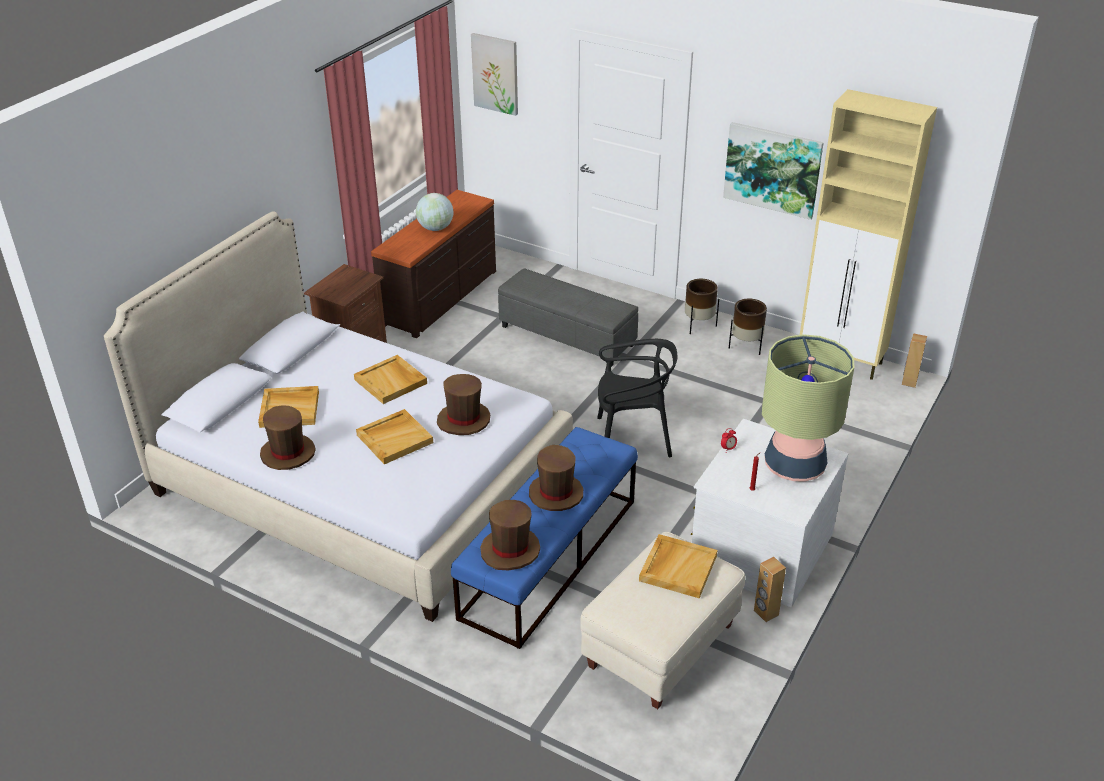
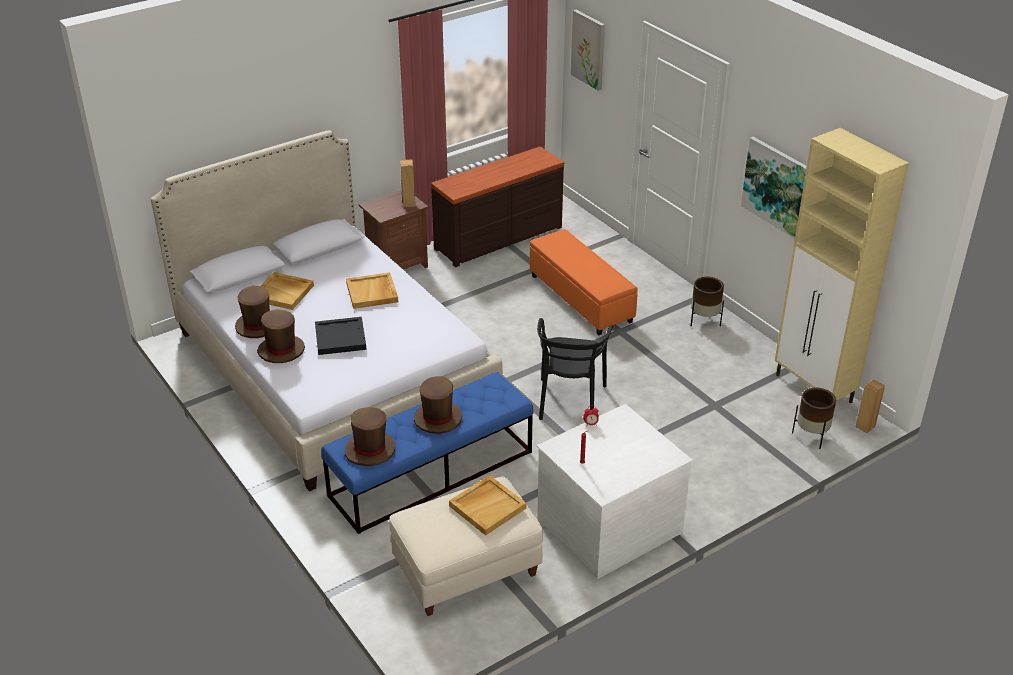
camera: 25 degrees right, 0 degrees up
(395, 438) = (341, 337): beige tray -> black tray
(435, 228) = (496, 176): globe -> none
(463, 420) = (403, 339): brown hat -> brown hat (281, 350)
(567, 335) = (581, 298): grey ottoman -> orange ottoman
(632, 439) = (570, 401): black chair -> black chair turned 75 degrees clockwise
(746, 346) = (734, 351): brown planter -> brown planter (811, 436)
(765, 613) = (572, 576): brown speaker -> brown speaker (408, 203)
(794, 466) = (635, 455): table lamp -> none

